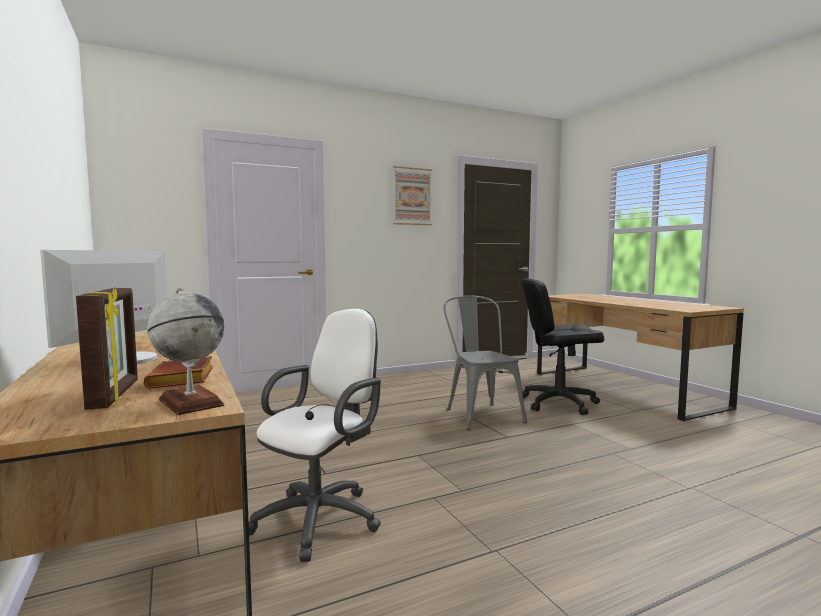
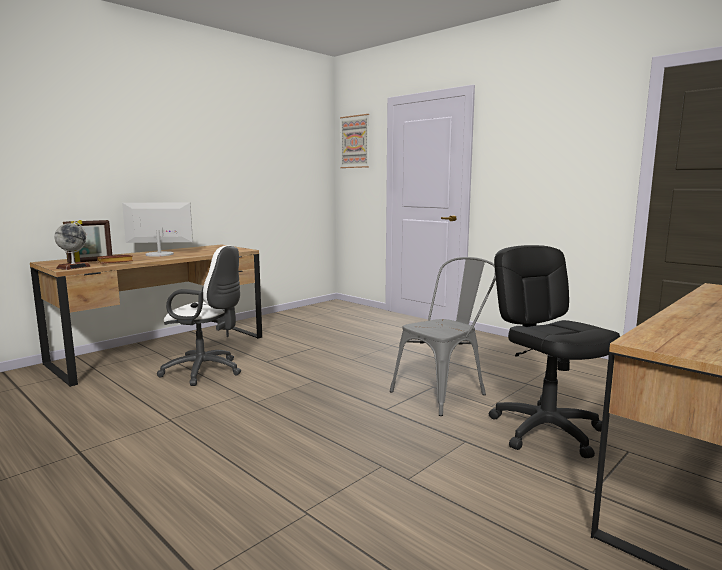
camera: 70 degrees right, 5 degrees up
(412, 196) = (571, 129): picture -> picture (355, 142)

